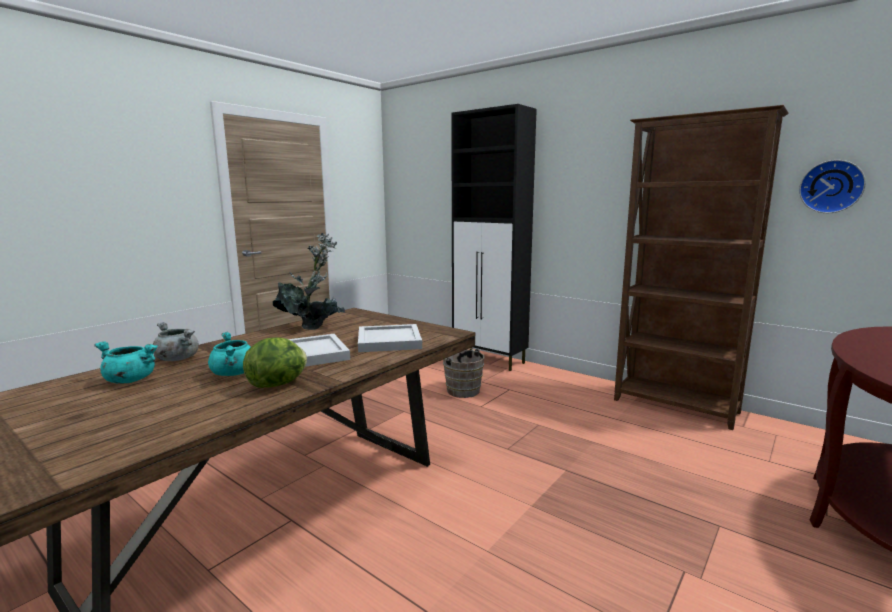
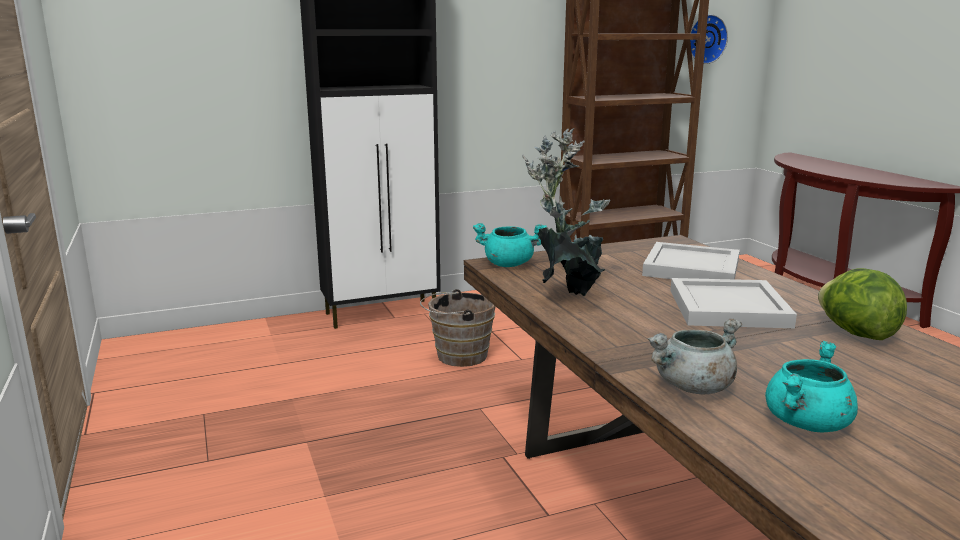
camera: 60 degrees left, 5 degrees up
(234, 373) = (800, 353): turquoise cooking pot -> turquoise cooking pot (509, 264)

